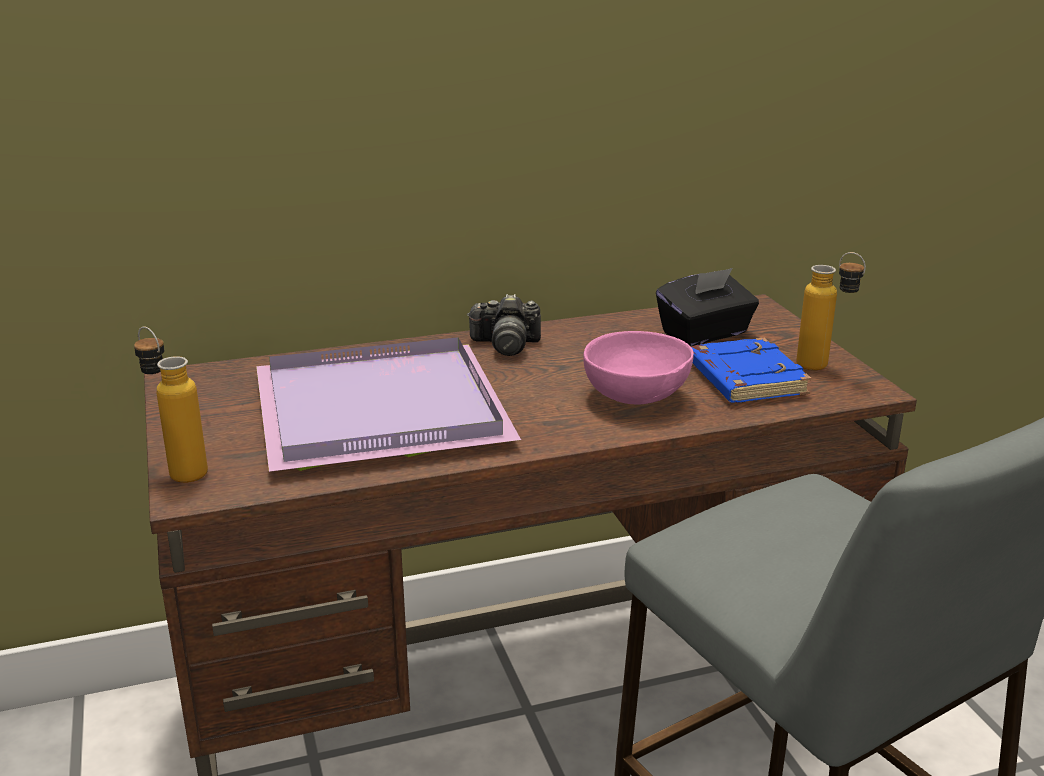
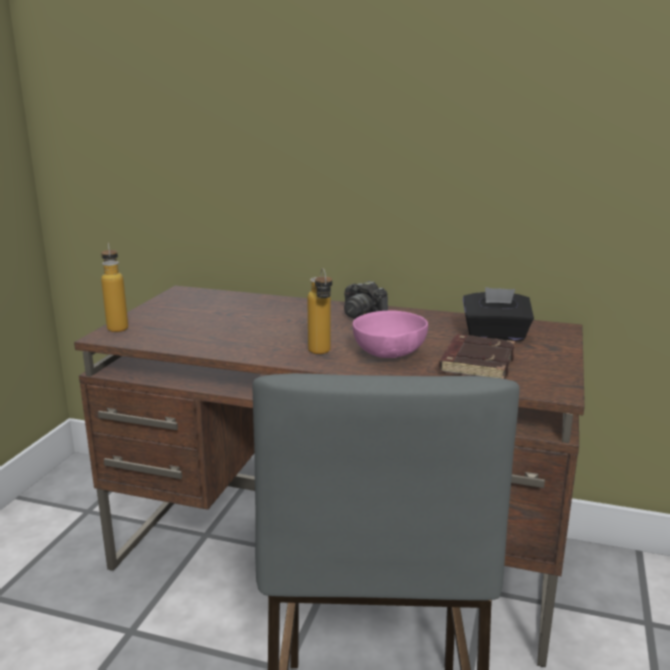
camera: 35 degrees right, 5 degrees down
(384, 408) = (247, 325): purple tray -> none
(744, 379) = (476, 363): blue book -> brown book
(823, 369) = (544, 372): bottle -> bottle (321, 354)

